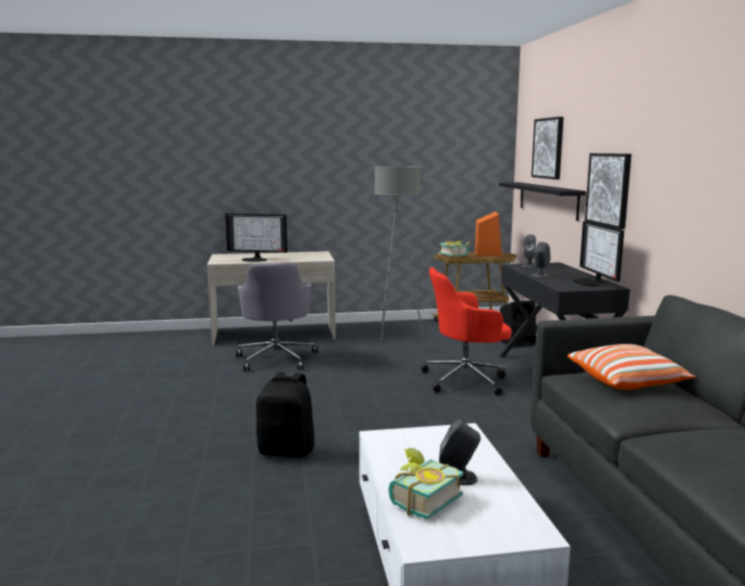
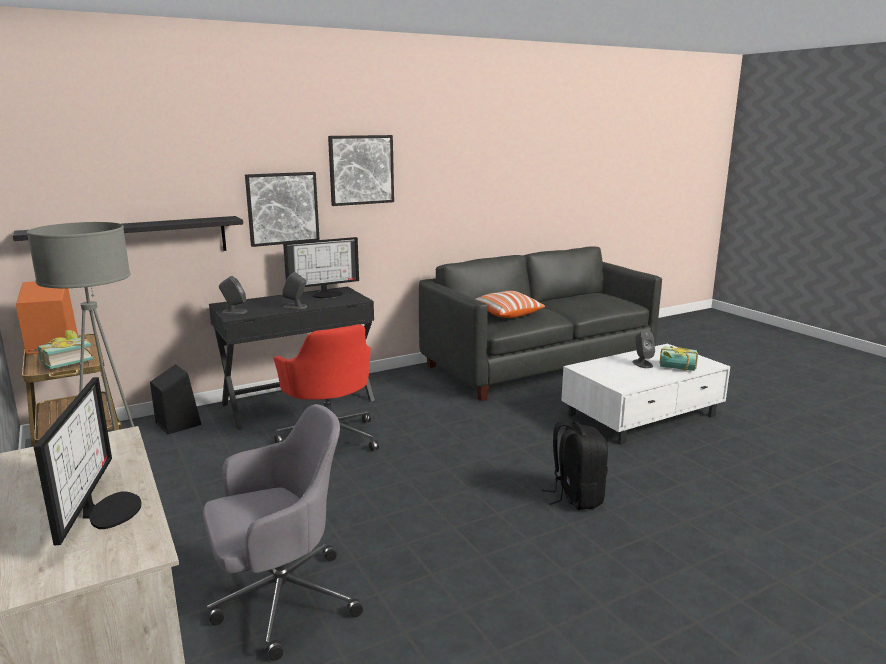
camera: 110 degrees left, 5 degrees up
(548, 148) = (118, 173): picture -> picture (361, 170)

